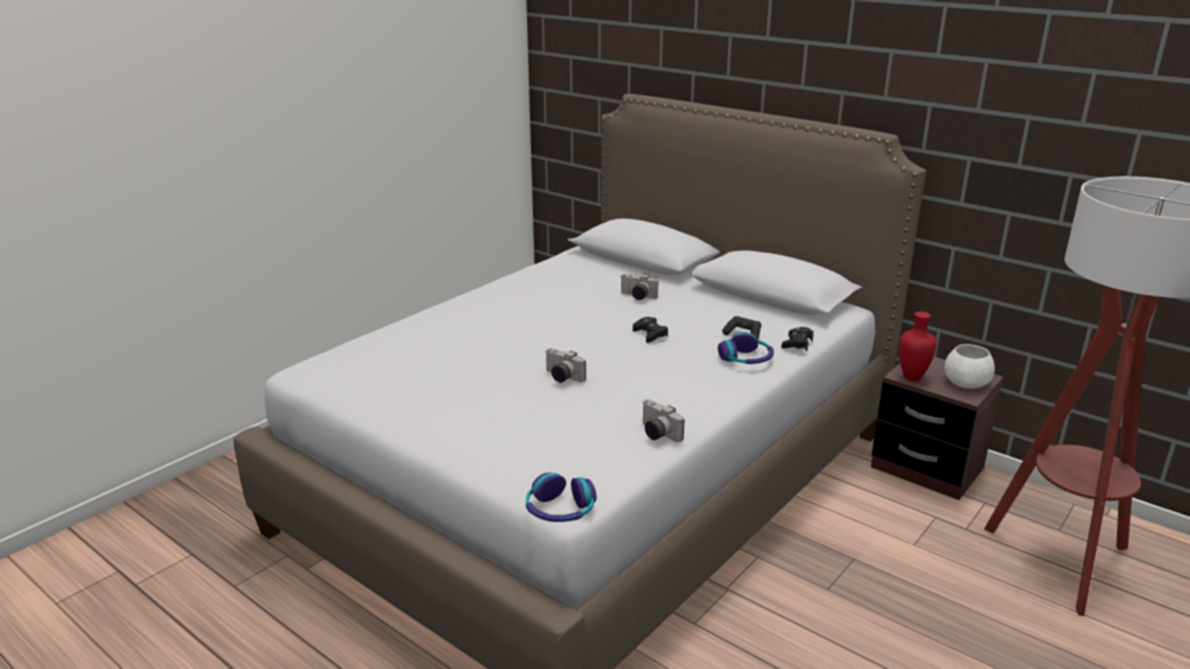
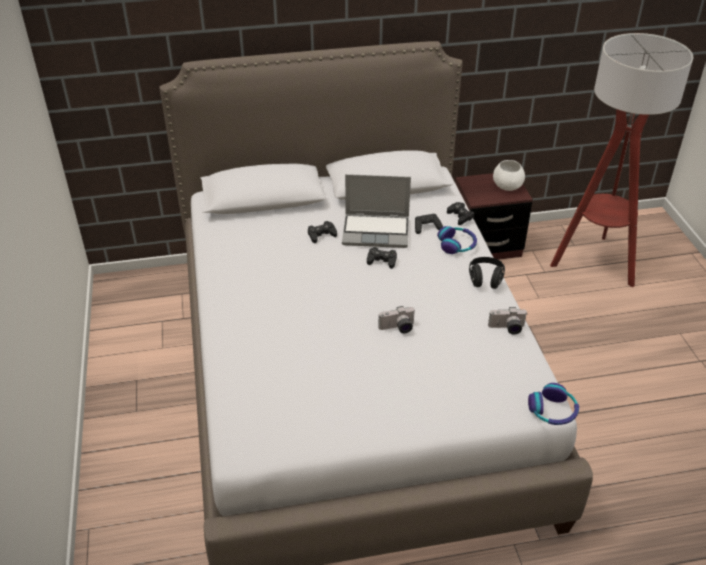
camera: 50 degrees left, 15 degrees up
(637, 297) = (321, 235): camera -> black game controller
(690, 316) = (377, 231): none -> laptop
(717, 393) = (485, 279): none -> black headphones
(913, 378) = (483, 198): red vase -> none

